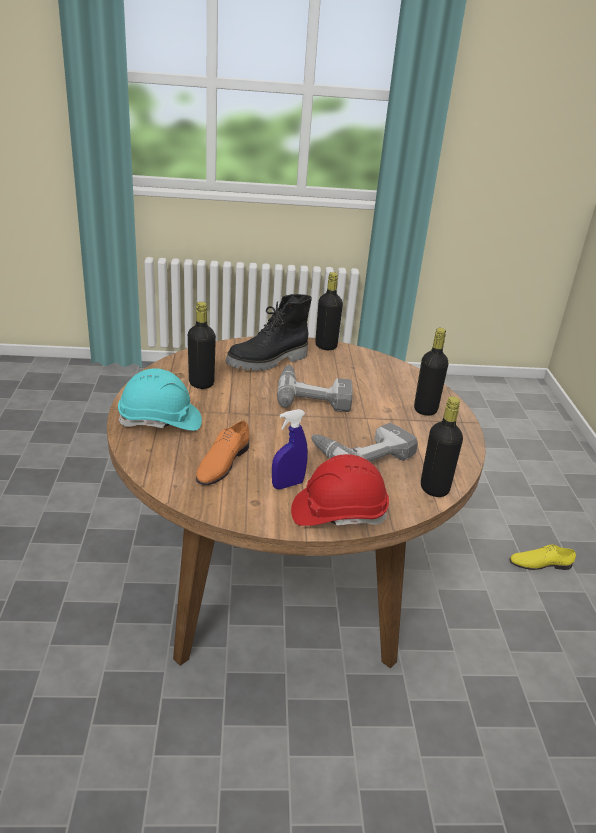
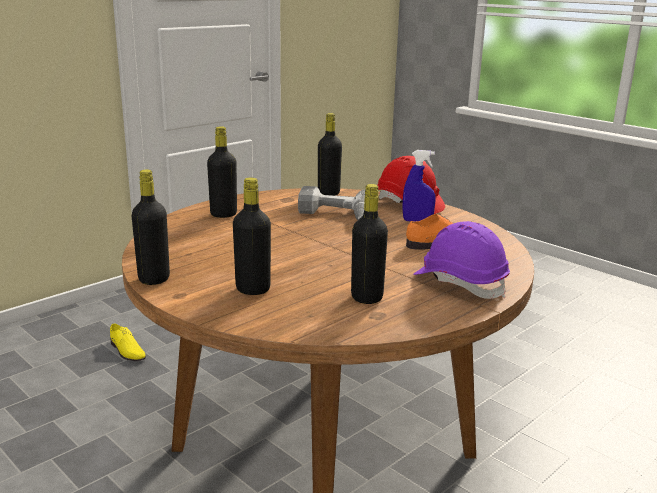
camera: 130 degrees left, 10 degrees down
(160, 421) = (460, 283): turquoise hard hat -> purple hard hat
(268, 362) = (253, 289): black boot -> black bottle
(313, 394) = (280, 251): power drill -> none

